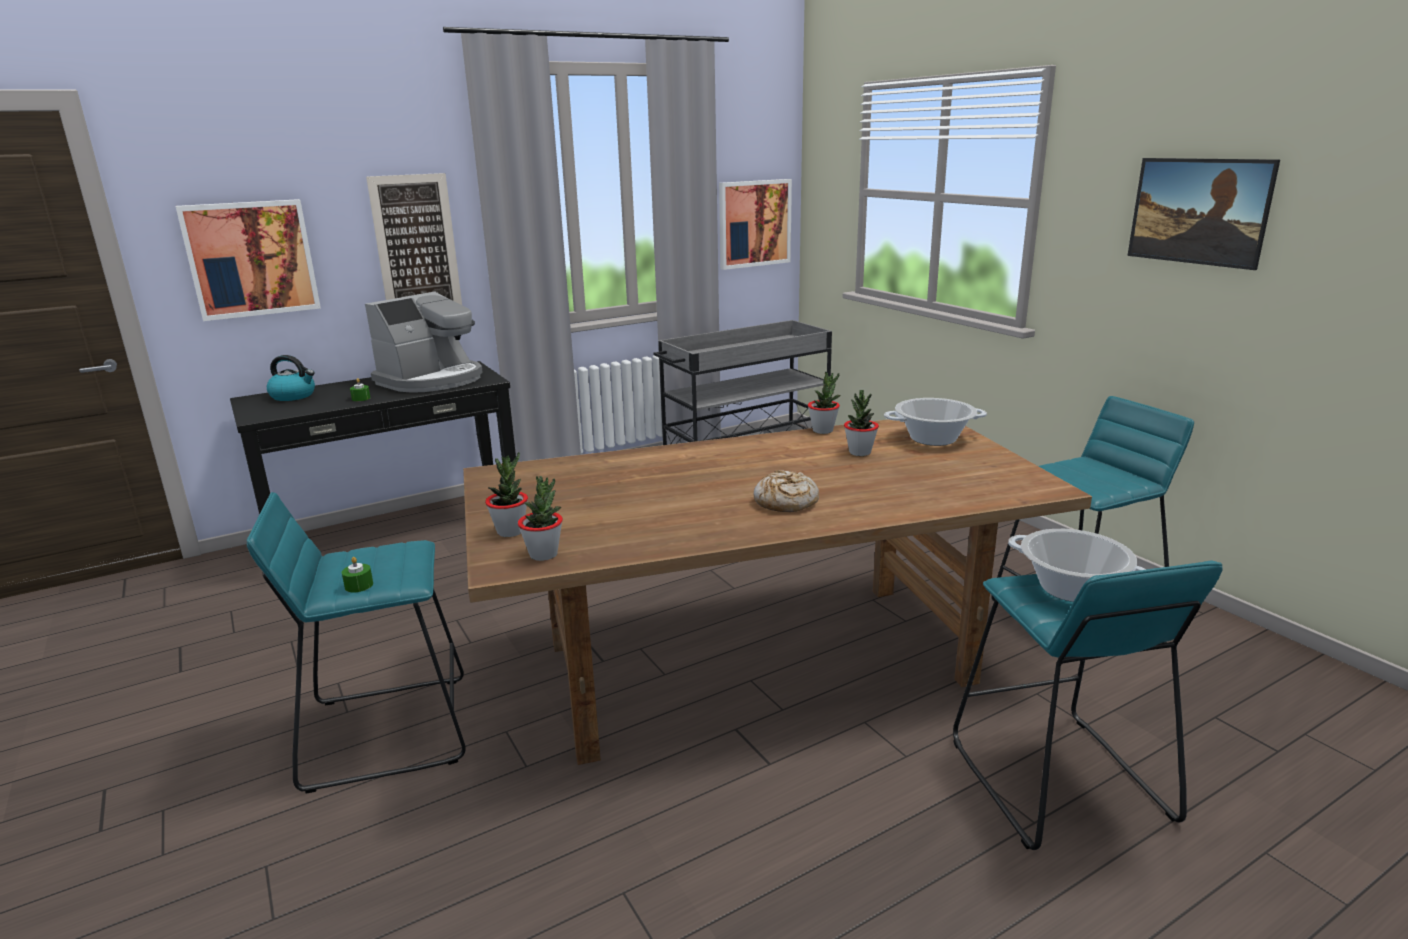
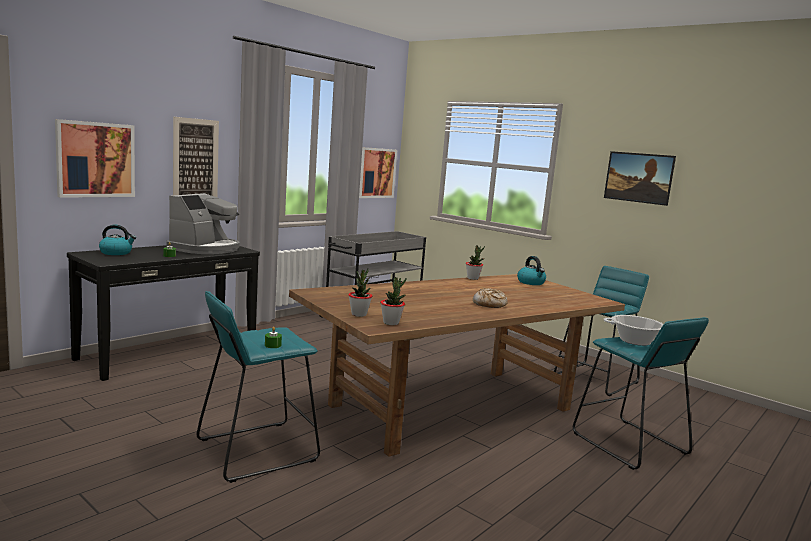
camera: 20 degrees left, 10 degrees down
(859, 452) = (502, 287): potted plant -> none
(933, 438) = (531, 282): cooking pot -> kettle

